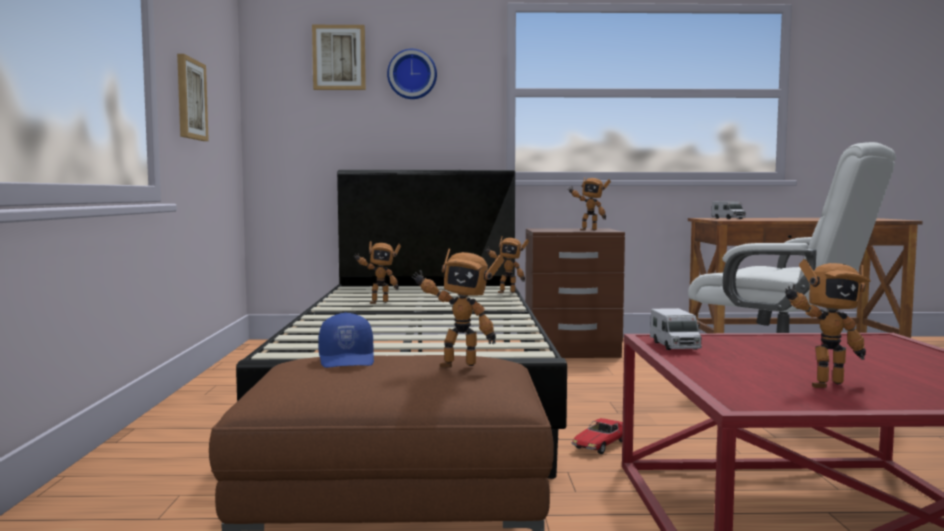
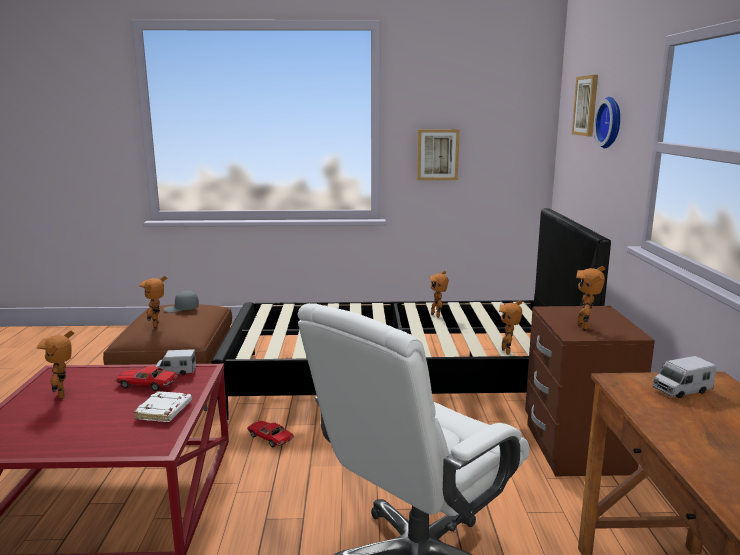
camera: 90 degrees right, 10 degrees up
(348, 360) = (181, 309): blue cap -> grey cap
(733, 354) = (146, 385): none -> toy car
(800, 341) = (164, 411): none -> white book

